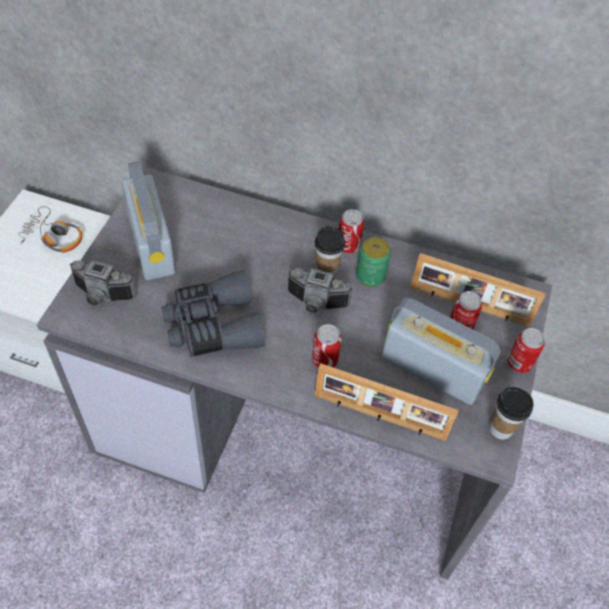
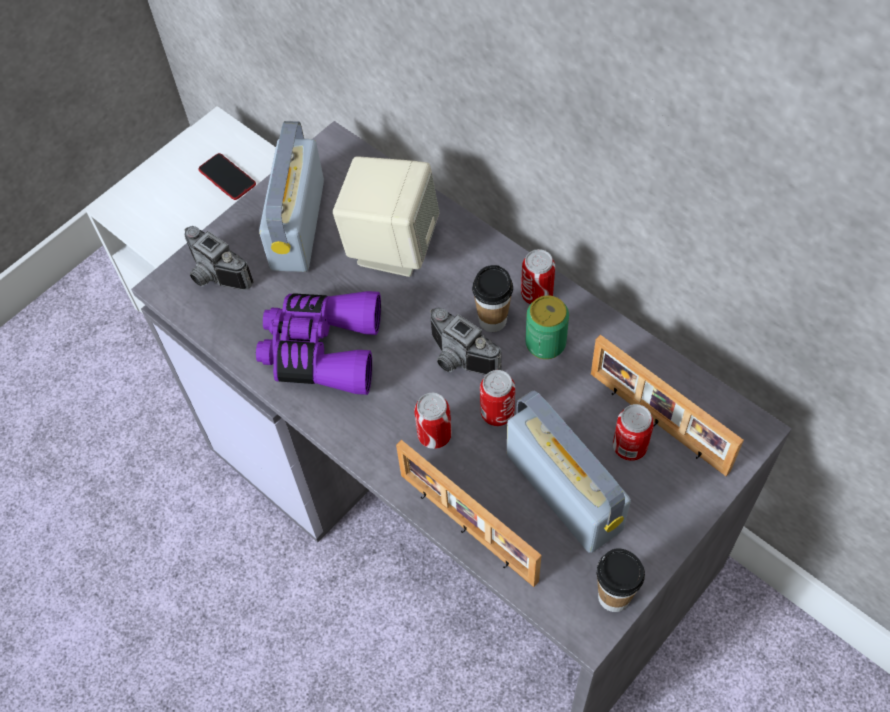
camera: 30 degrees right, 5 degrees up
(53, 237) = (227, 177): headphones -> phone
(212, 326) = (322, 350): grey binoculars -> purple binoculars
(229, 240) = (391, 245): none -> beige speaker
(519, 363) = (684, 520): can -> can (497, 413)

